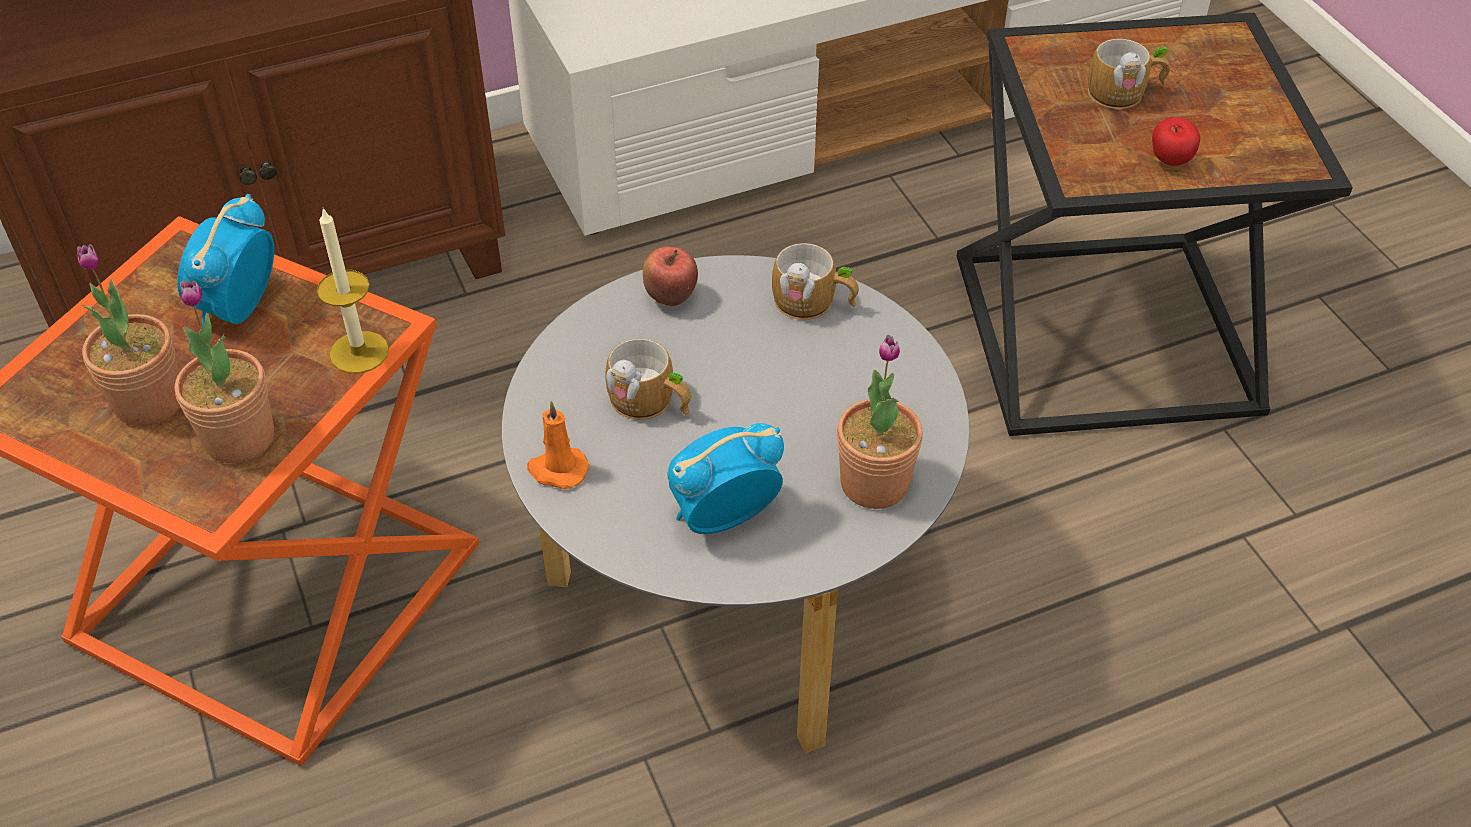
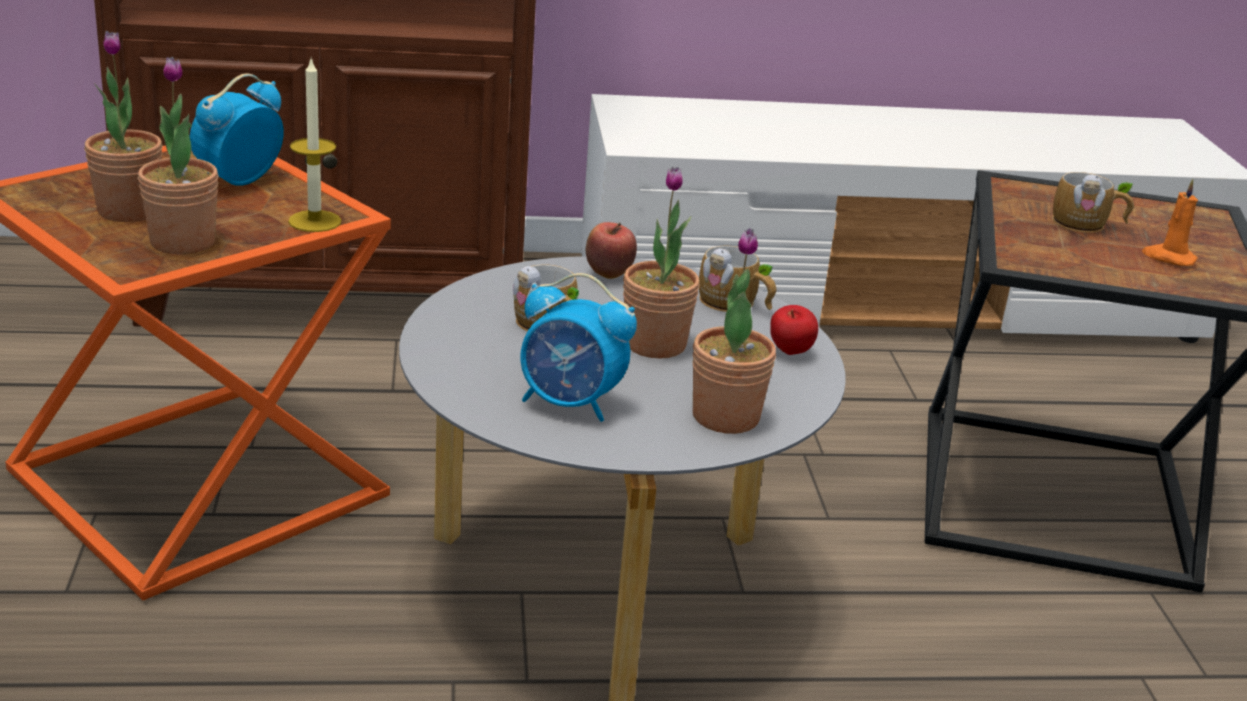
camera: 15 degrees right, 20 degrees down
(557, 470) = (442, 345): orange candle -> orange candle (1168, 257)
(722, 516) = (570, 404): alarm clock -> alarm clock turned 150 degrees counterclockwise
(763, 395) = (655, 344): none -> potted plant
(1169, 162) = (1110, 268): apple -> apple (789, 353)

